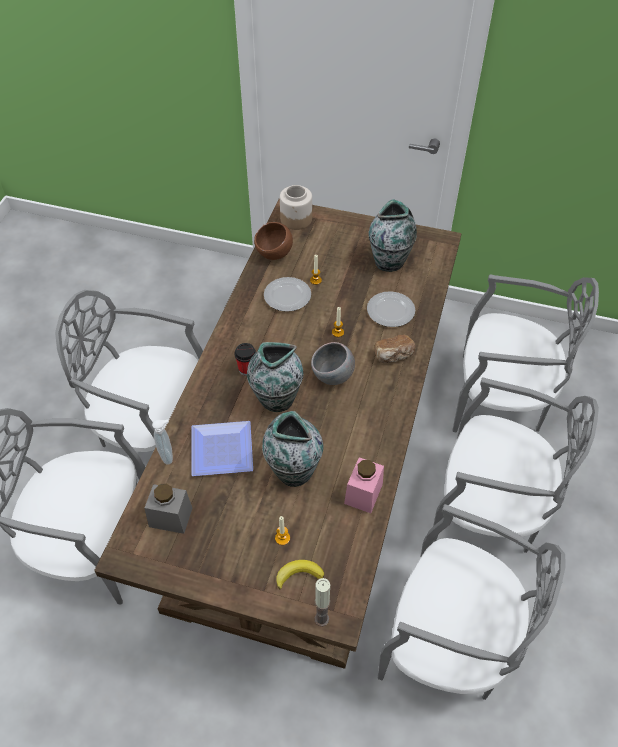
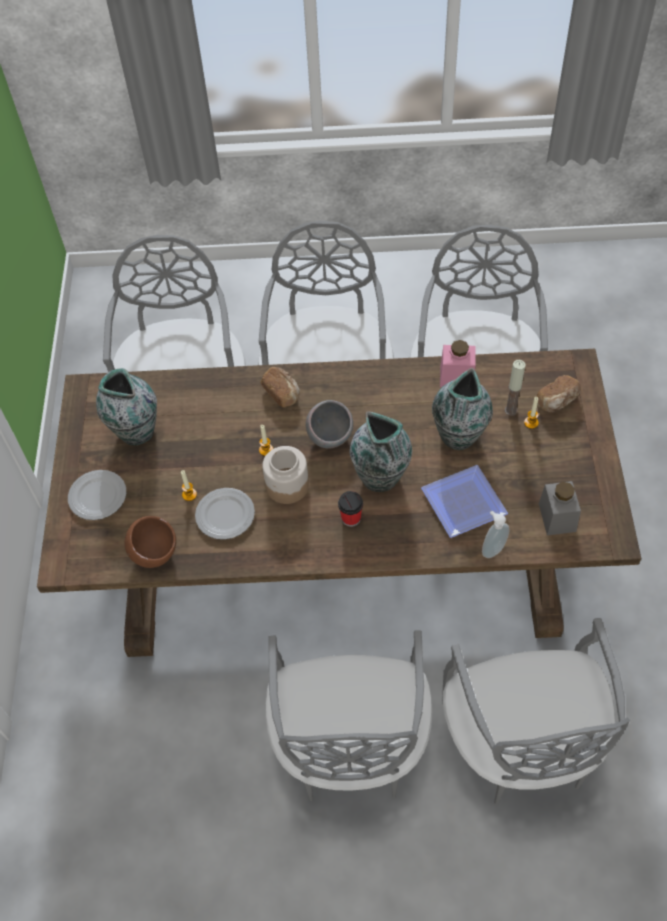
camera: 105 degrees left, 5 degrees up
(296, 219) = (78, 550): jar -> jar (287, 485)
(298, 574) = (558, 401): banana -> bread
(321, 619) = (586, 375): candle -> candle (511, 410)
(391, 311) = (217, 410): plate -> plate (98, 496)

